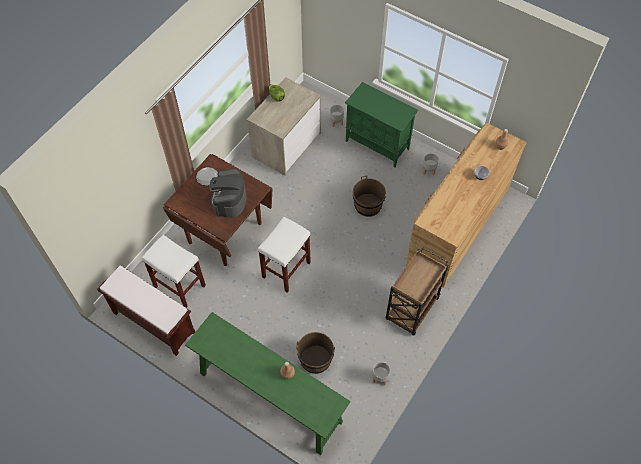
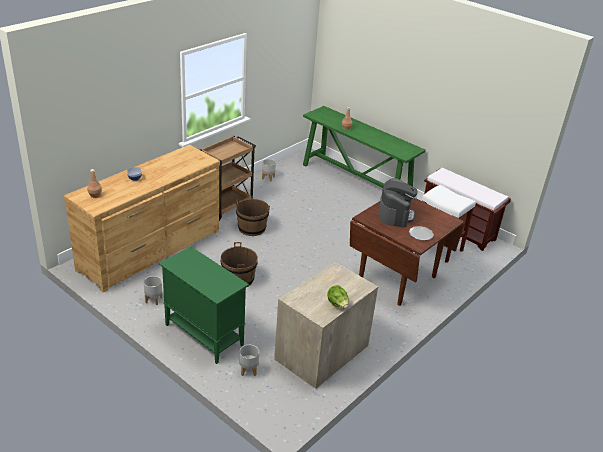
camera: 175 degrees left, 25 degrees down
(286, 270) = (335, 244): white stool -> none
(315, 359) = (317, 192): brown bucket -> brown bucket (252, 228)

